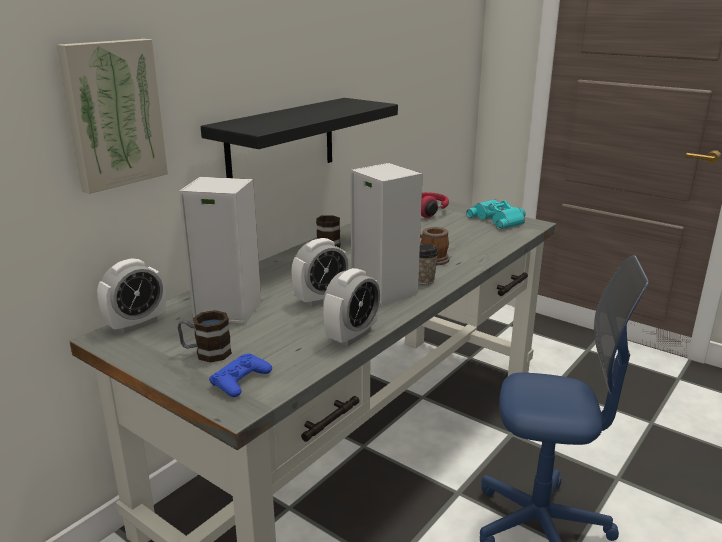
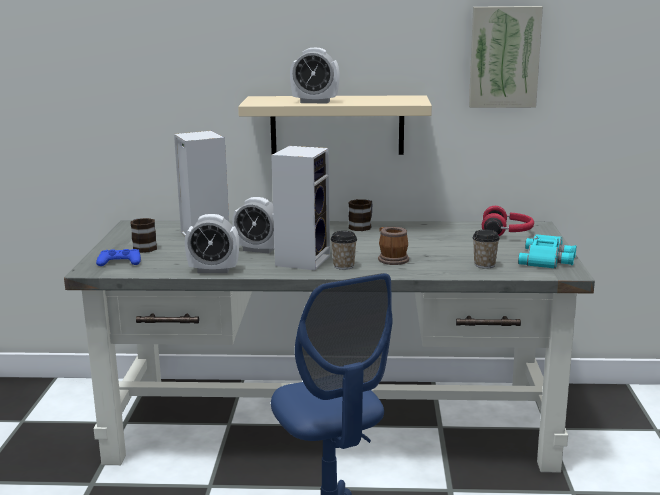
camera: 55 degrees right, 5 degrees down
(113, 114) = (173, 77): picture -> picture (504, 57)
(136, 324) = (157, 224): alarm clock -> alarm clock (315, 102)
(281, 143) = (337, 125): black shelf -> beige shelf
(487, 238) = (484, 265): none -> cup

